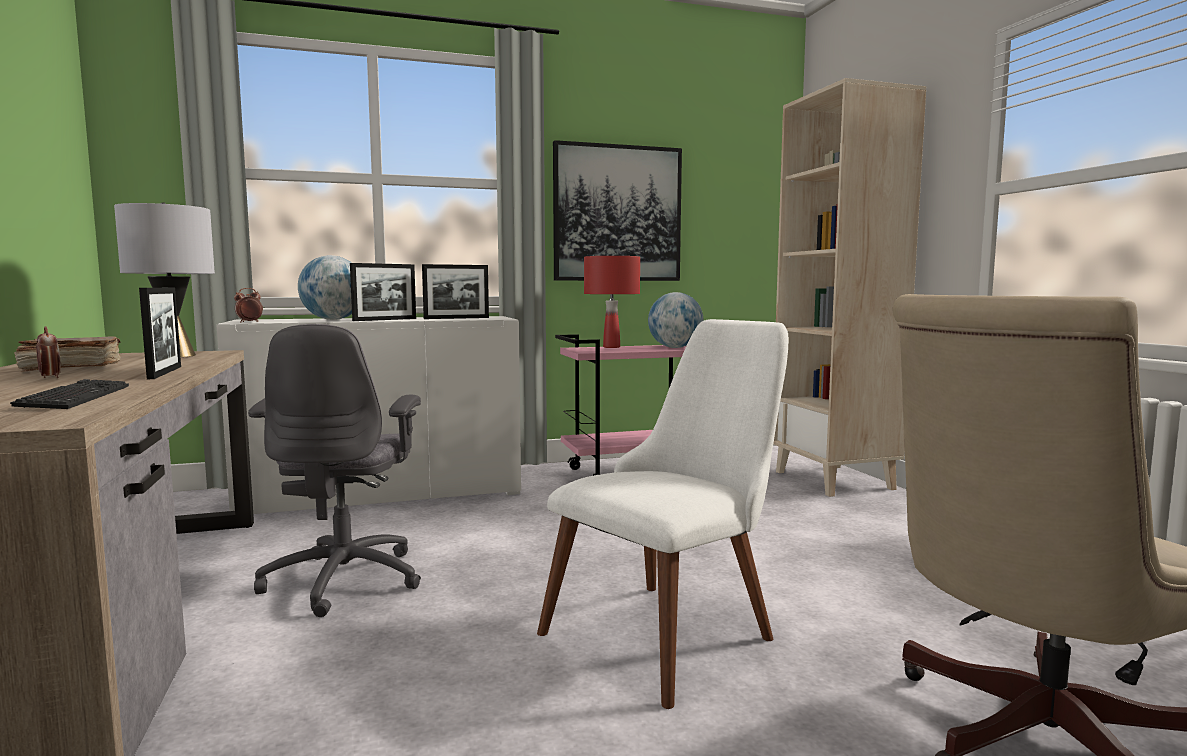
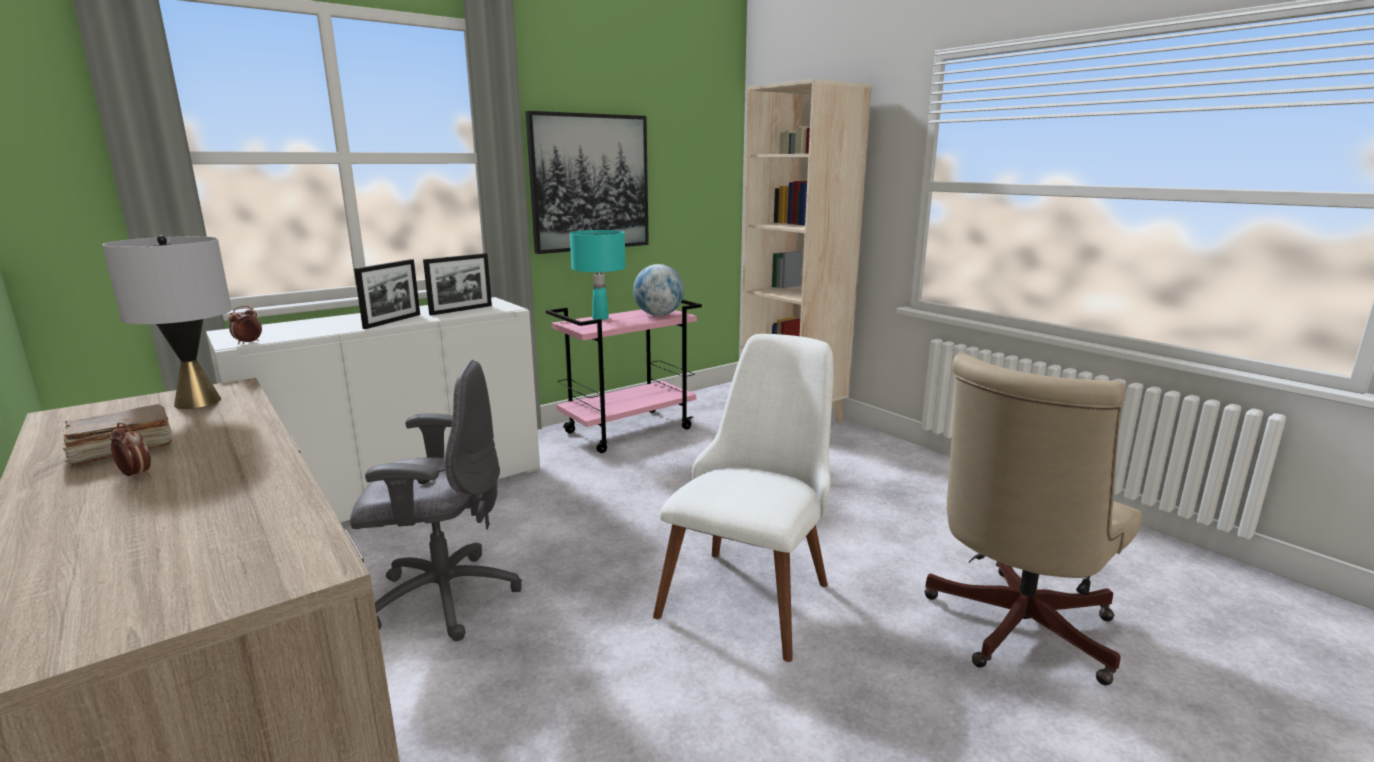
camera: 20 degrees left, 10 degrees up
(76, 398) = (255, 517): keyboard -> none
(165, 372) = (257, 446): picture frame -> none
(333, 319) = (332, 325): globe -> none
(346, 579) = (443, 597): grey office chair -> grey office chair turned 75 degrees counterclockwise
(611, 347) = (600, 318): red table lamp -> turquoise table lamp

